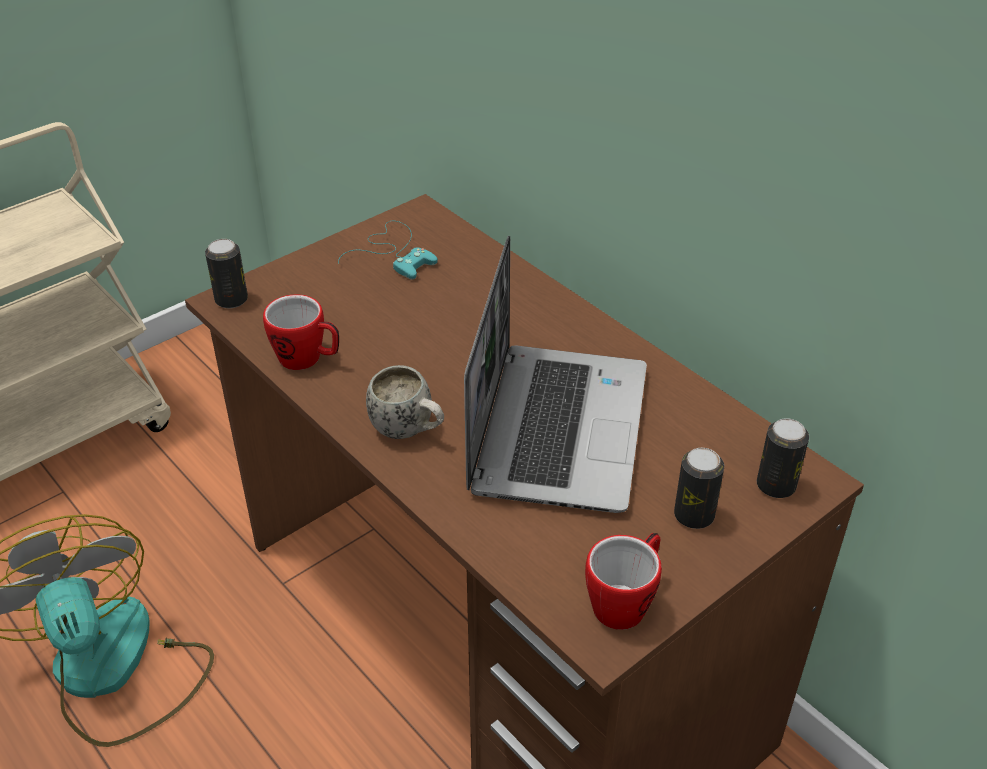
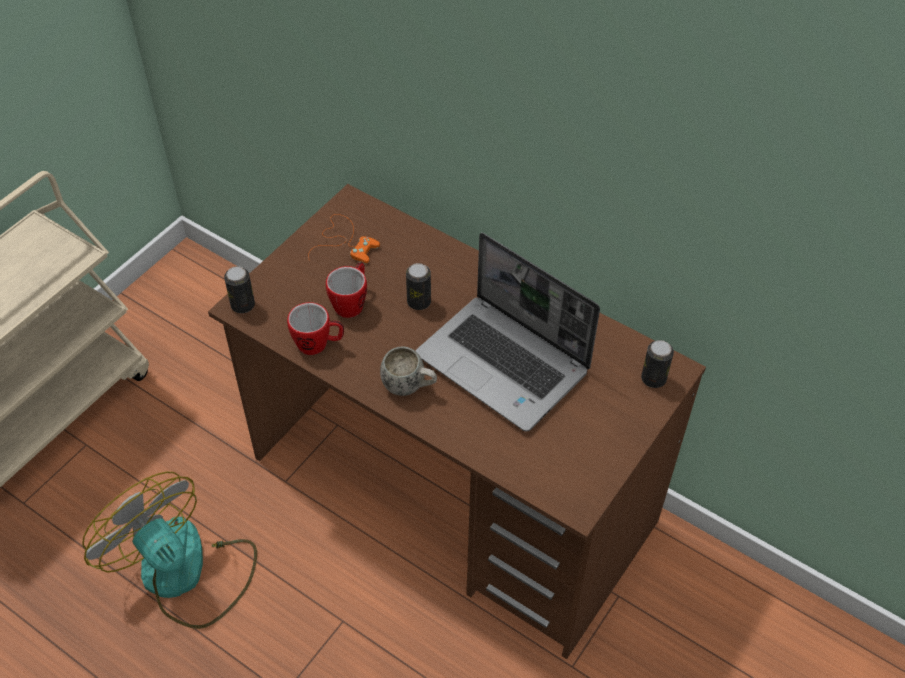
camera: 15 degrees left, 10 degrees up
(394, 252) = (344, 241): turquoise game controller -> orange game controller
(556, 427) = (505, 364): laptop -> laptop turned 135 degrees clockwise
(625, 601) = (584, 478): mug -> mug (352, 302)
(694, 515) = (609, 410): can -> can (419, 302)

